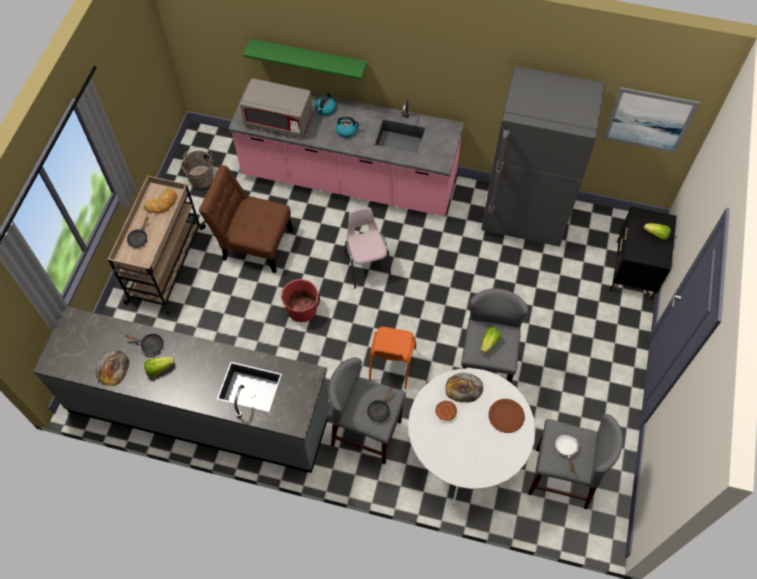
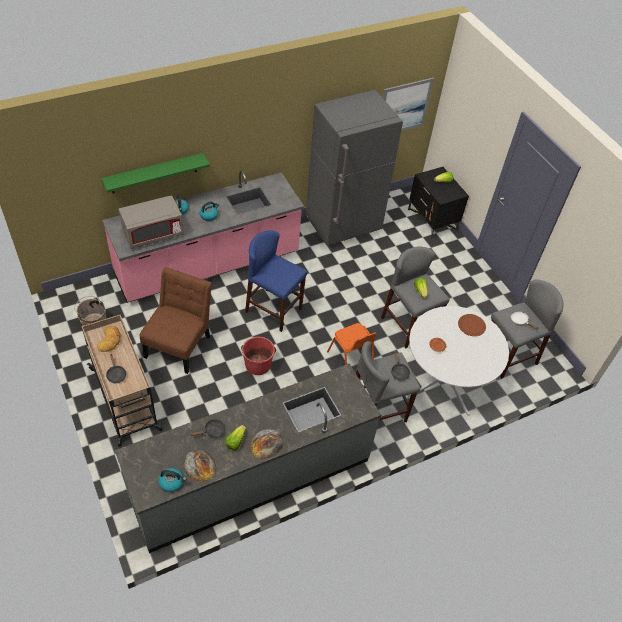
camera: 45 degrees left, 10 degrees down
(79, 366) = (172, 482): none -> kettle
(254, 243) = (179, 344): brown chair -> brown chair turned 135 degrees clockwise
(367, 265) = (273, 310): pink chair -> blue stool
(464, 388) = (432, 326): bread -> bread (266, 443)

